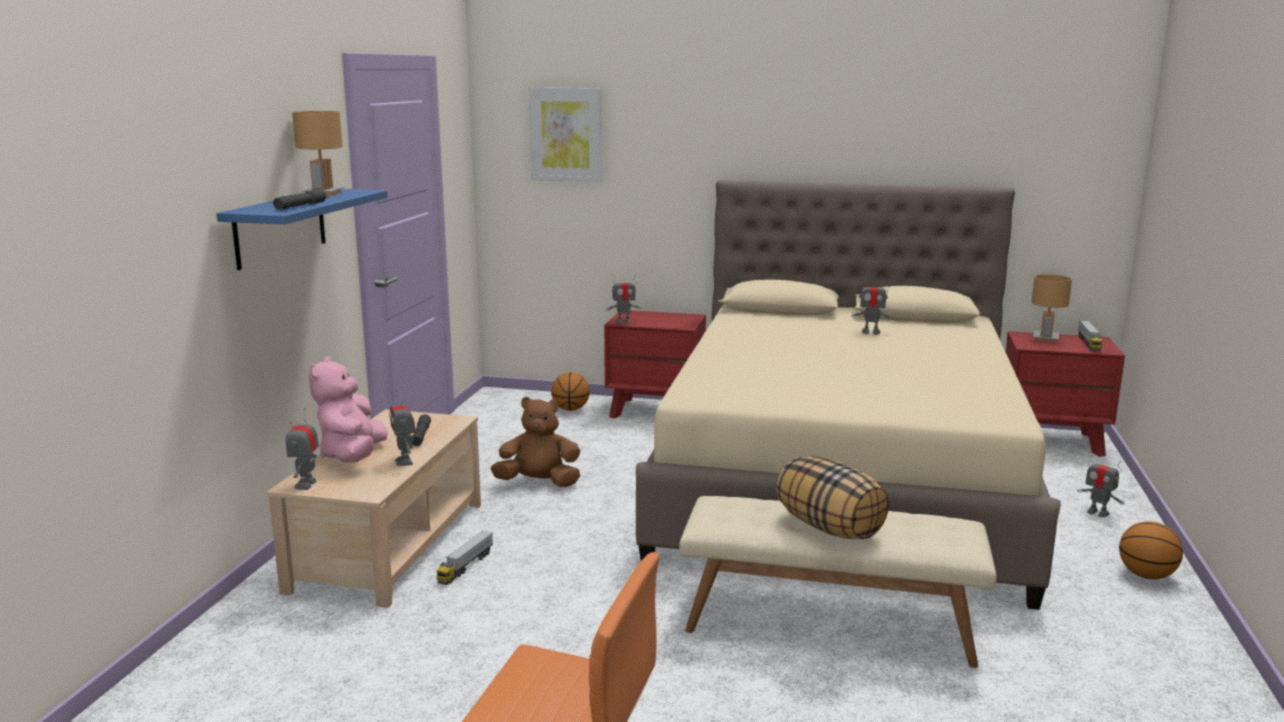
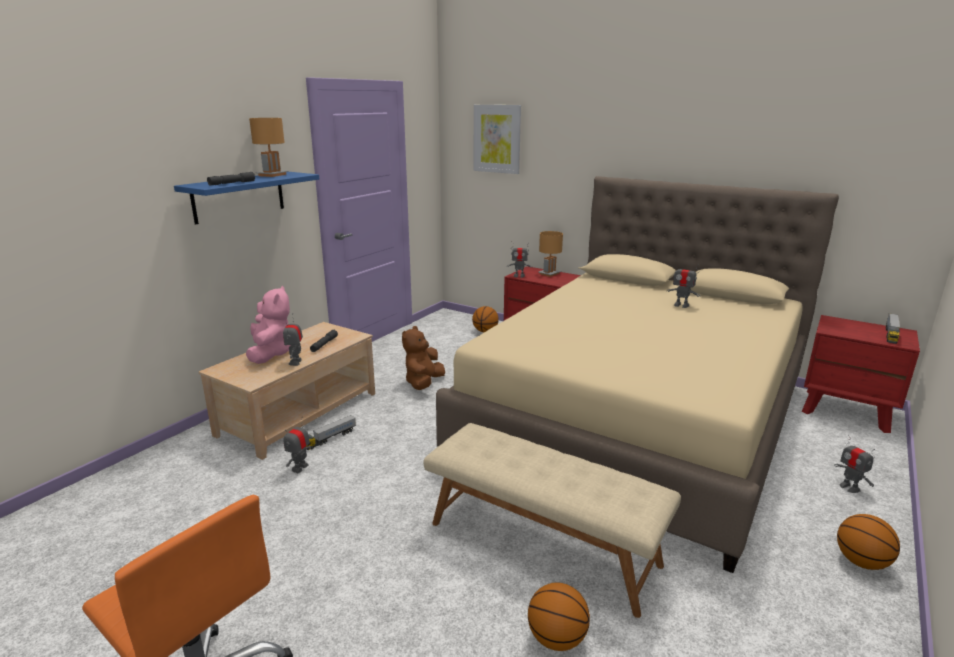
camera: 20 degrees right, 5 degrees up
(306, 485) = (223, 370): toy robot -> toy robot (300, 468)
(353, 456) = (270, 353): pink plush toy -> pink plush toy turned 150 degrees clockwise
(539, 483) = (423, 383): brown plush toy -> brown plush toy turned 90 degrees counterclockwise
(830, 528) = (538, 472): pillow -> none
(911, 704) = (557, 639): none -> basketball
(1045, 338) = (851, 325): brown table lamp -> brown table lamp (549, 274)

